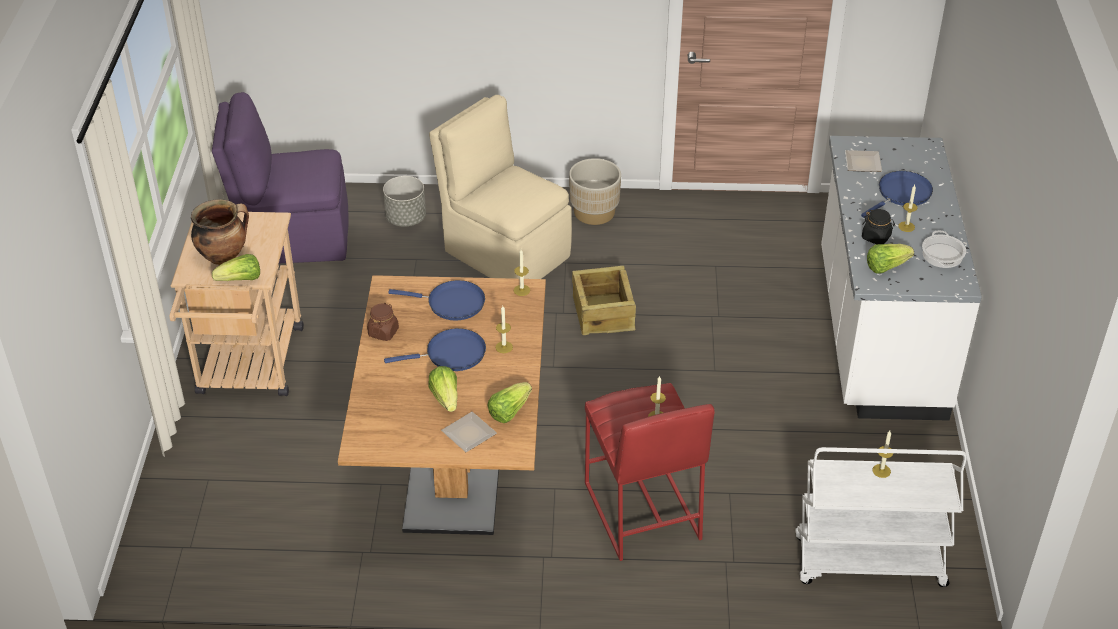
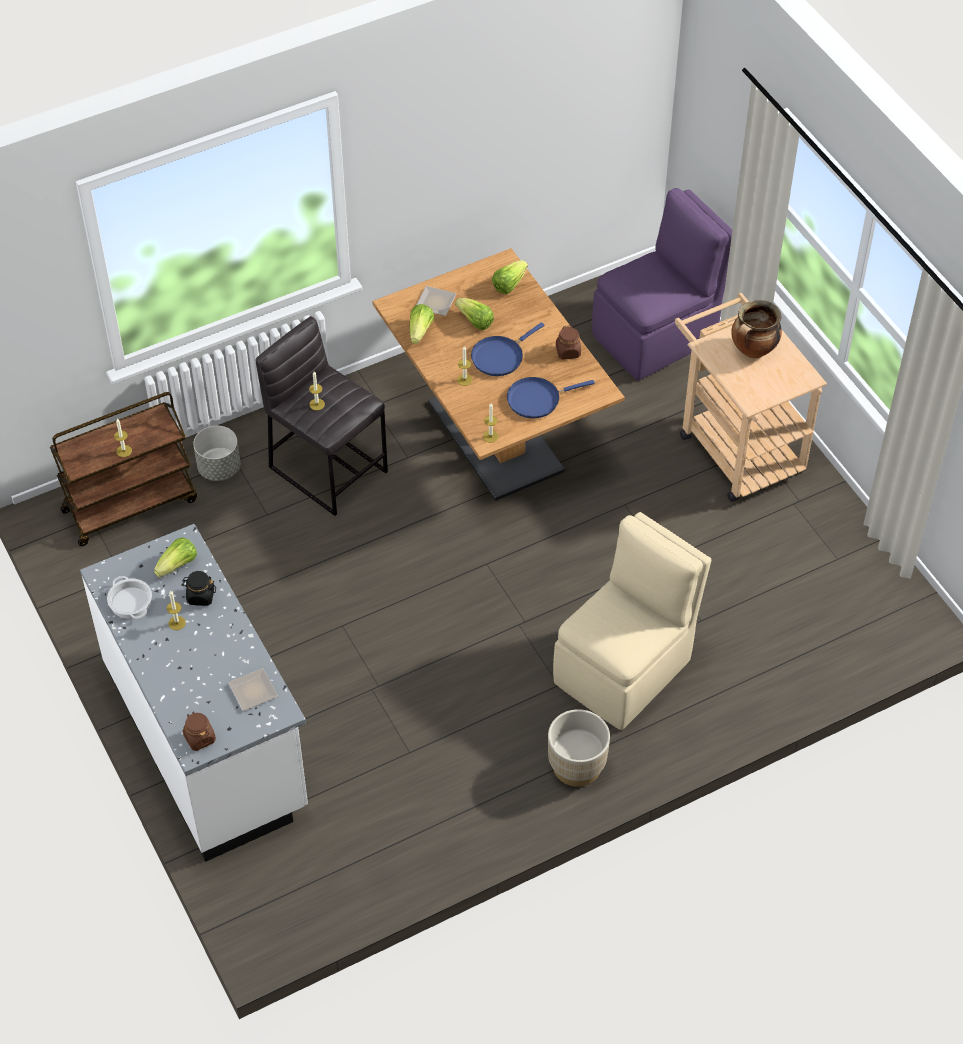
camera: 150 degrees right, 10 degrees up
(240, 280) = (716, 335): lettuce -> lettuce (509, 284)
(293, 238) = (835, 589): purple chair -> purple chair (657, 336)
(406, 218) = (755, 665): grey planter -> grey planter (219, 468)
(505, 252) = (625, 669): beige chair -> beige chair turned 60 degrees counterclockwise
(603, 312) = (481, 642): crate -> none
(641, 512) = (328, 468): red stool -> grey stool
(868, 562) = (130, 504): white cart -> brown cart
(901, 194) = (197, 665): blue frying pan -> none
(921, 151) = (199, 738): none -> brown jar

